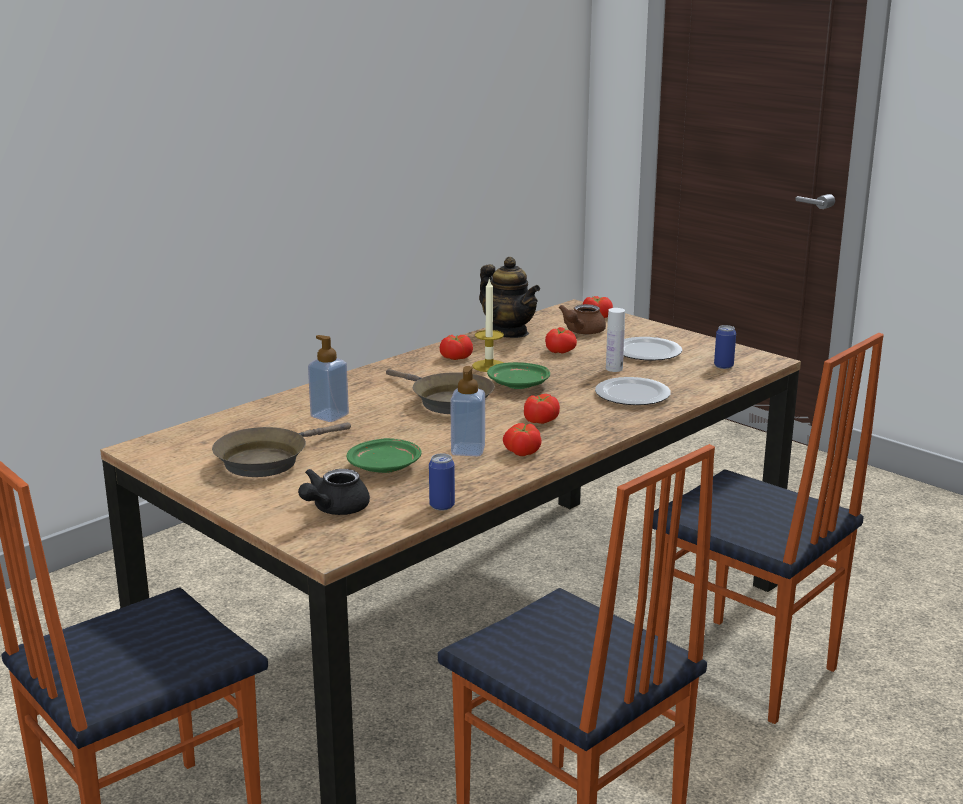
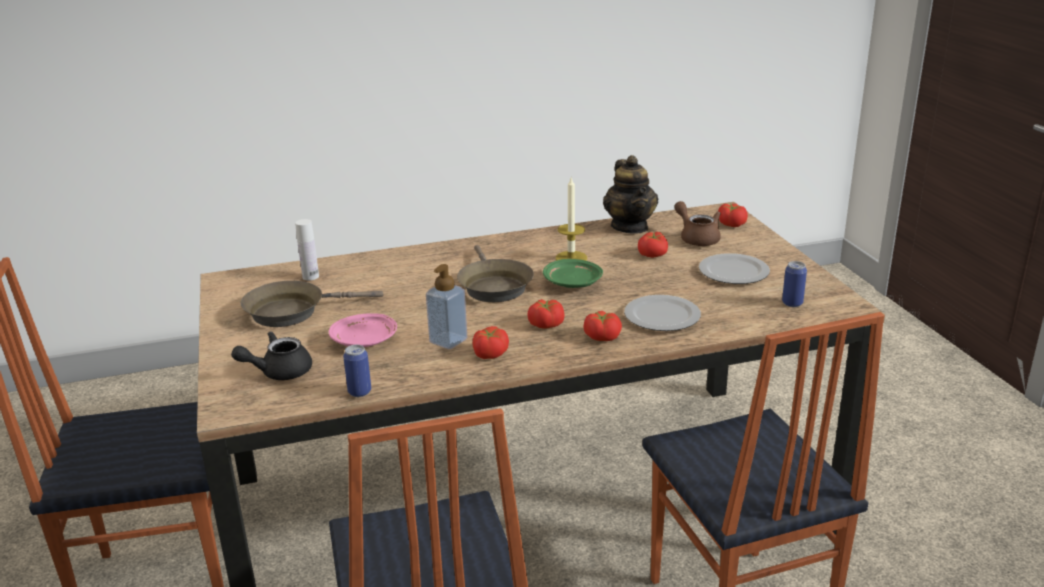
camera: 30 degrees right, 5 degrees up
(329, 416) = (386, 280): soap dispenser -> none
(385, 467) = (365, 341): green plate -> pink plate
(456, 357) = (554, 243): tomato -> tomato (602, 336)
(581, 332) = (697, 238): brown teapot -> brown teapot turned 90 degrees clockwise
(614, 369) = (679, 284): white bottle -> white bottle (310, 276)

